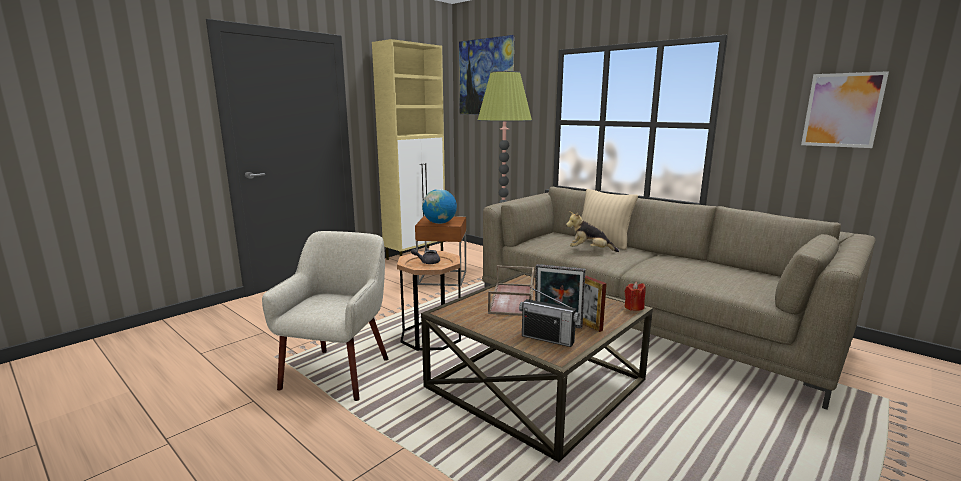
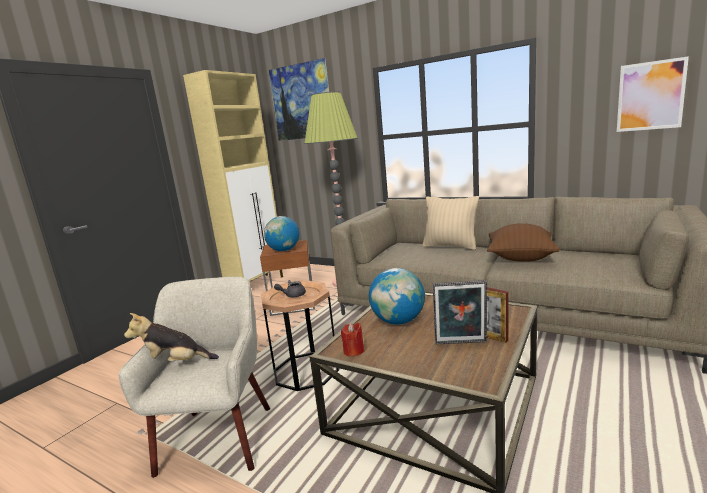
camera: 10 degrees left, 0 degrees up
(513, 299) = (398, 321): brown tray -> globe
(548, 339) = (460, 362): radio -> none
(589, 251) = (444, 256): plush toy -> plush toy (175, 364)
(634, 307) = (520, 308): red candle -> red candle (353, 351)
(665, 263) = (520, 258): none -> brown pillow

